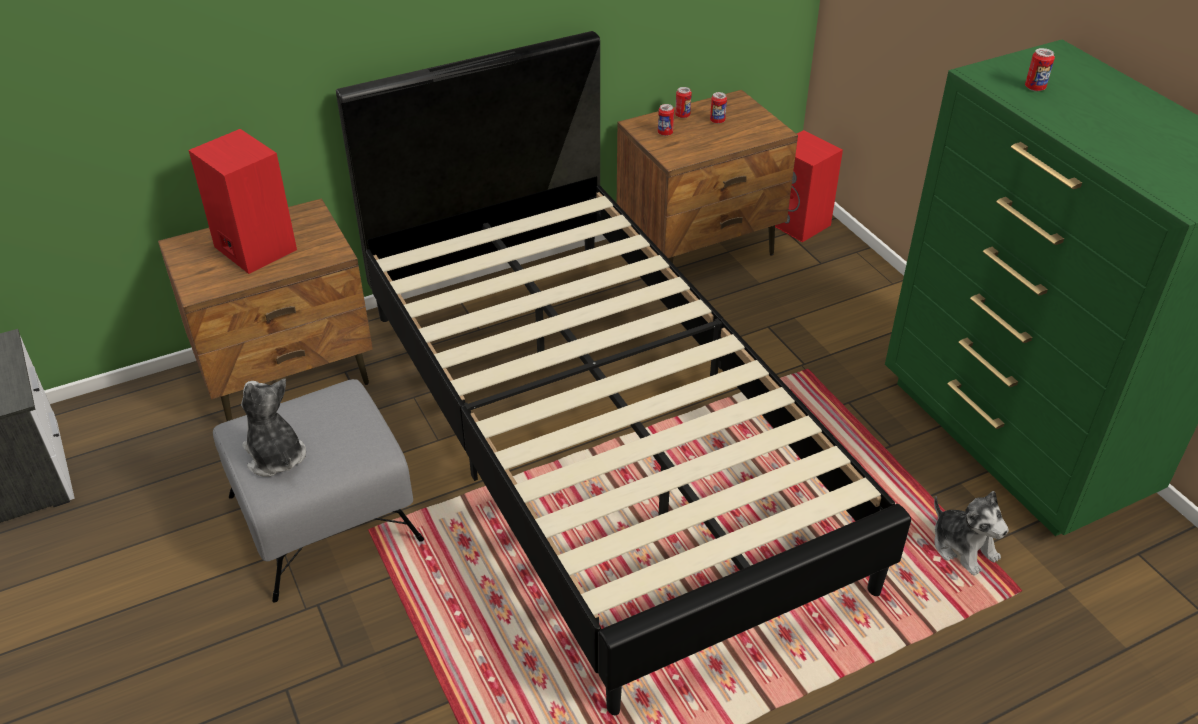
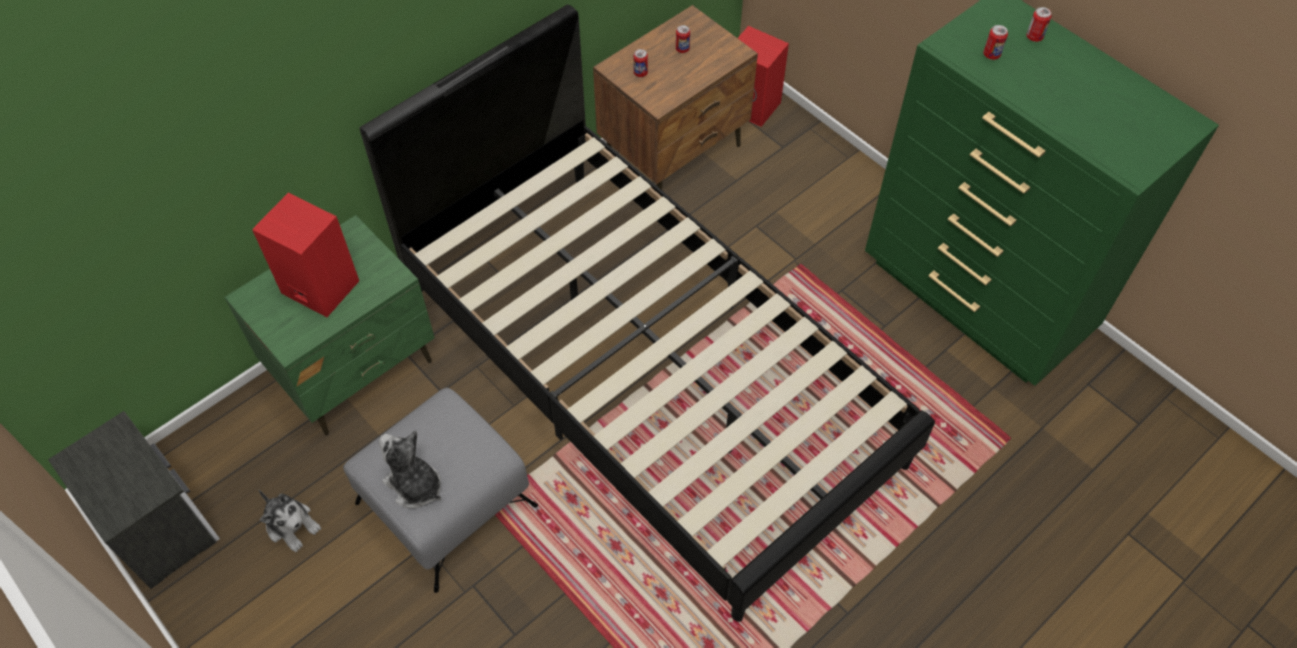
camera: 15 degrees left, 15 degrees up
(288, 376) = (356, 369): brown nightstand -> green nightstand
(682, 115) = (649, 48): can -> can (1034, 37)
(963, 547) = (960, 409): plush toy -> plush toy (292, 525)

